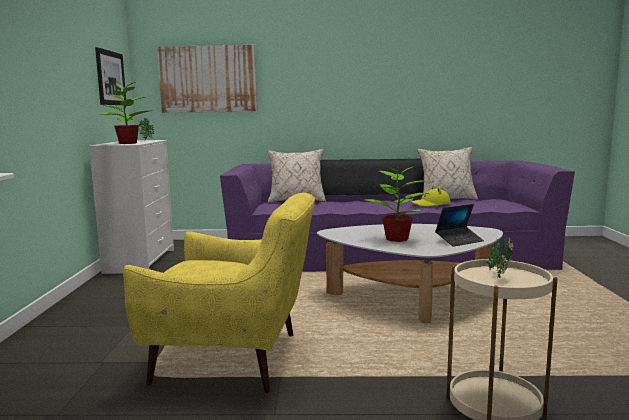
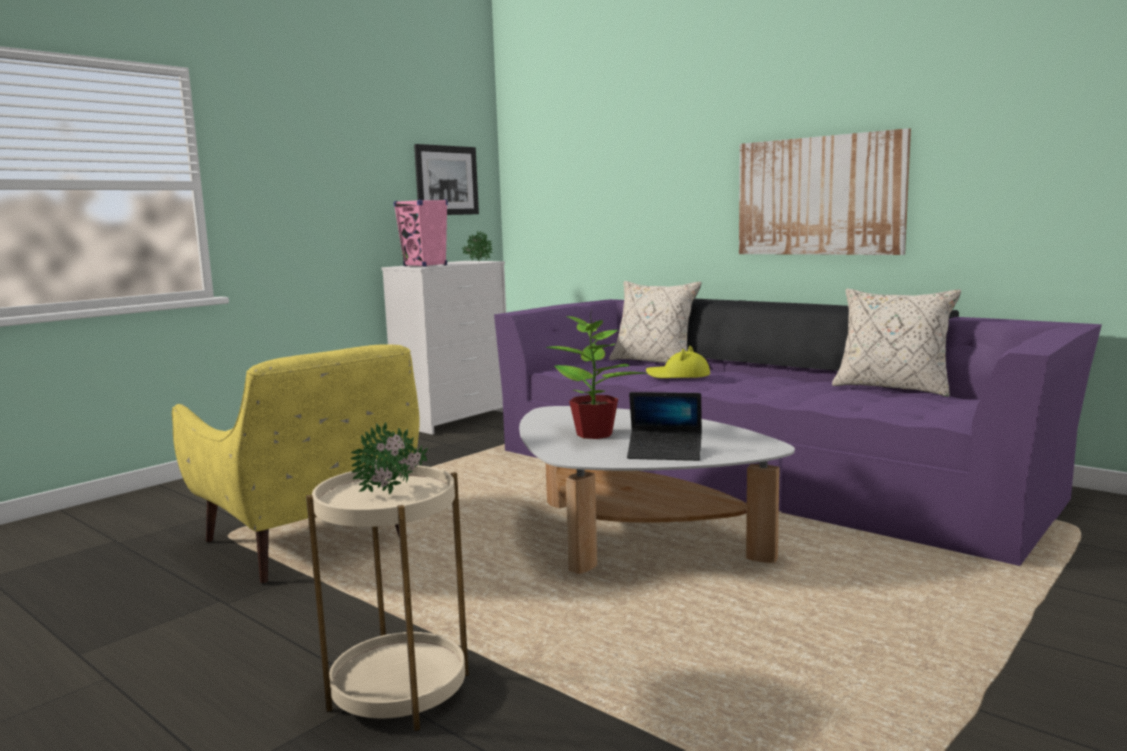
camera: 40 degrees right, 0 degrees up
(127, 143) = (425, 265): potted plant -> pink speaker
(208, 79) = (578, 174): picture -> picture (819, 196)
(431, 204) = (806, 391): yellow hat -> yellow hat (678, 376)

